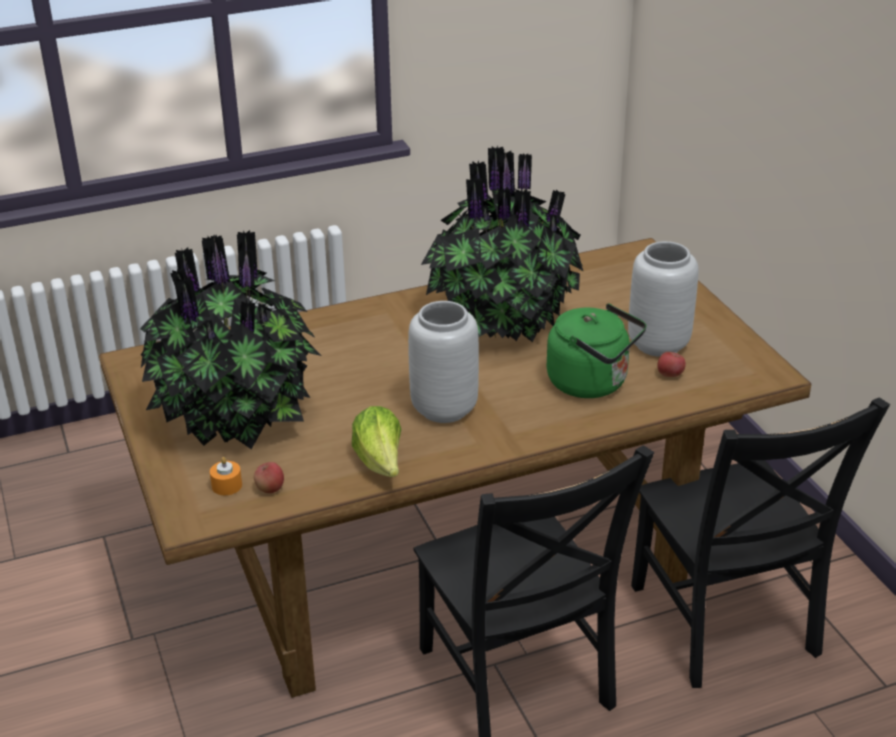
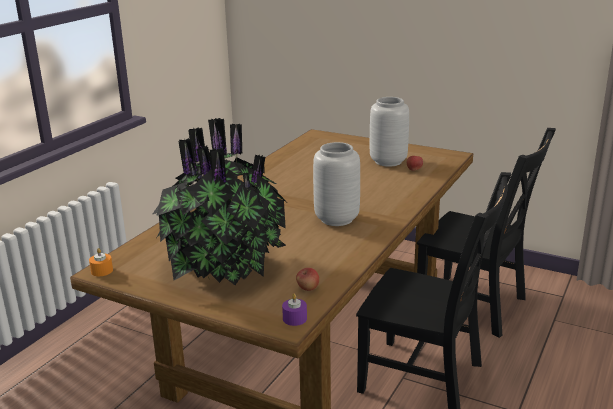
camera: 40 degrees left, 10 degrees down
(204, 518) = (294, 318): none -> purple candle
(227, 485) = (279, 298): orange candle -> orange candle (102, 271)
(380, 463) = (347, 252): lettuce -> none
(501, 320) = (298, 177): potted plant -> none
(592, 383) = (387, 184): green kettle -> none

